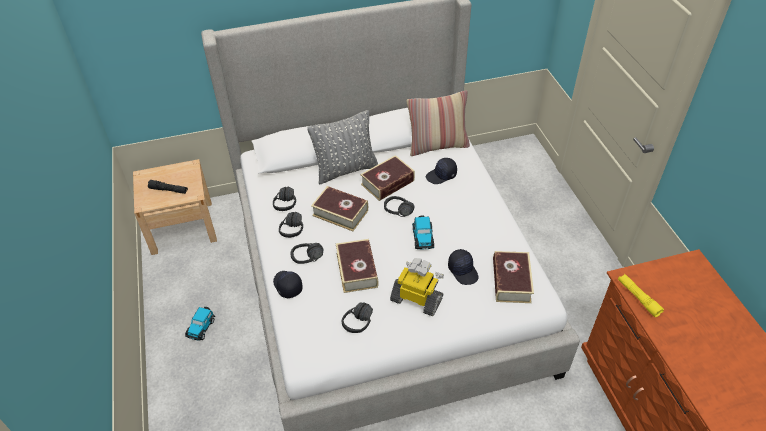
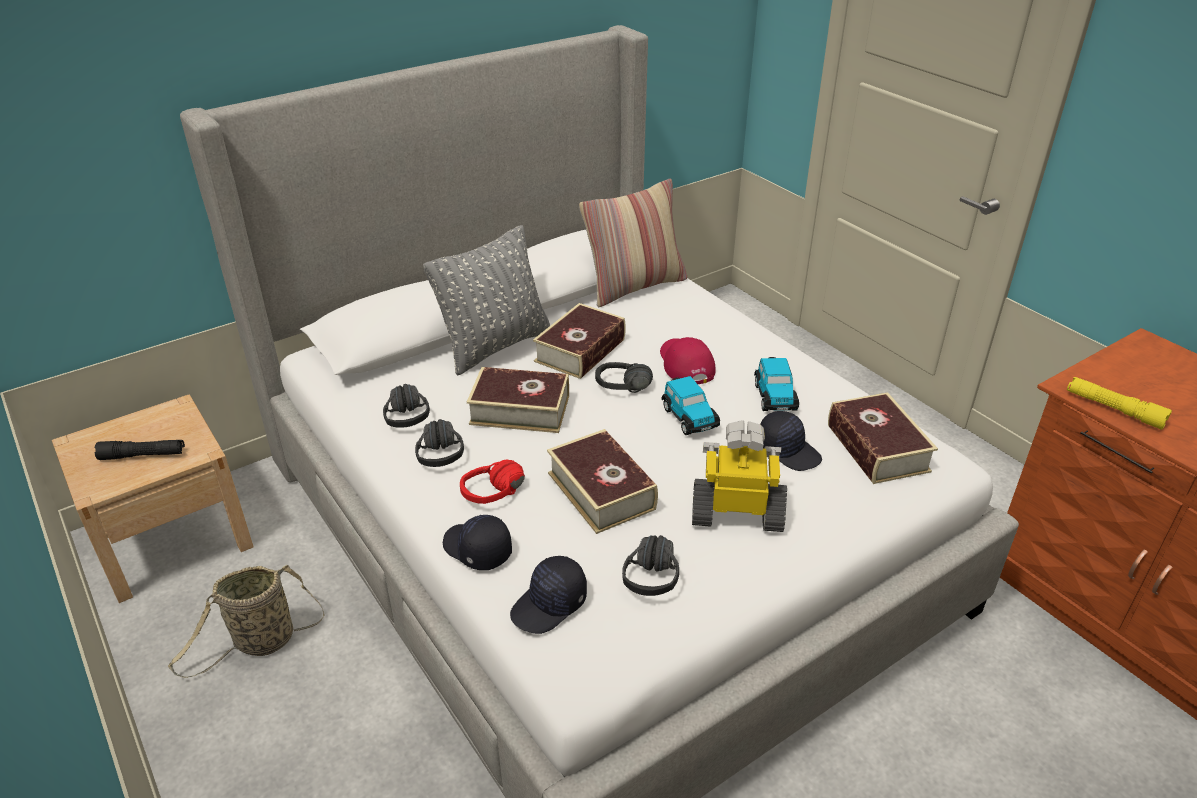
camera: 20 degrees left, 10 degrees down
(201, 327) = (274, 712): toy car -> toy car (775, 396)
(205, 292) = (261, 643): none -> basket
(308, 261) = (498, 498): black headphones -> red headphones
(438, 204) = (685, 364): none -> red cap
(441, 175) = (666, 324): black cap -> black cap (550, 605)

